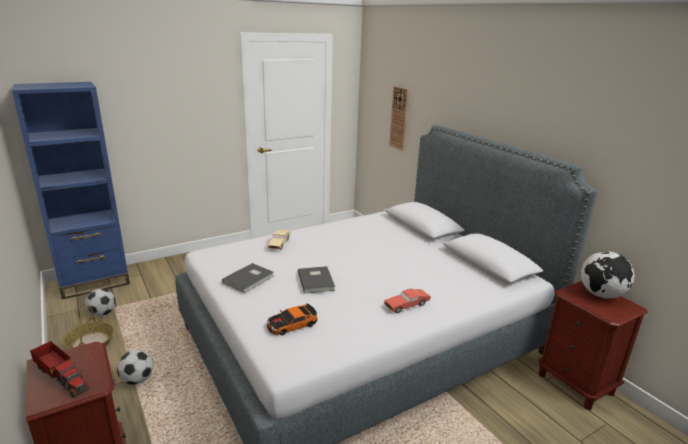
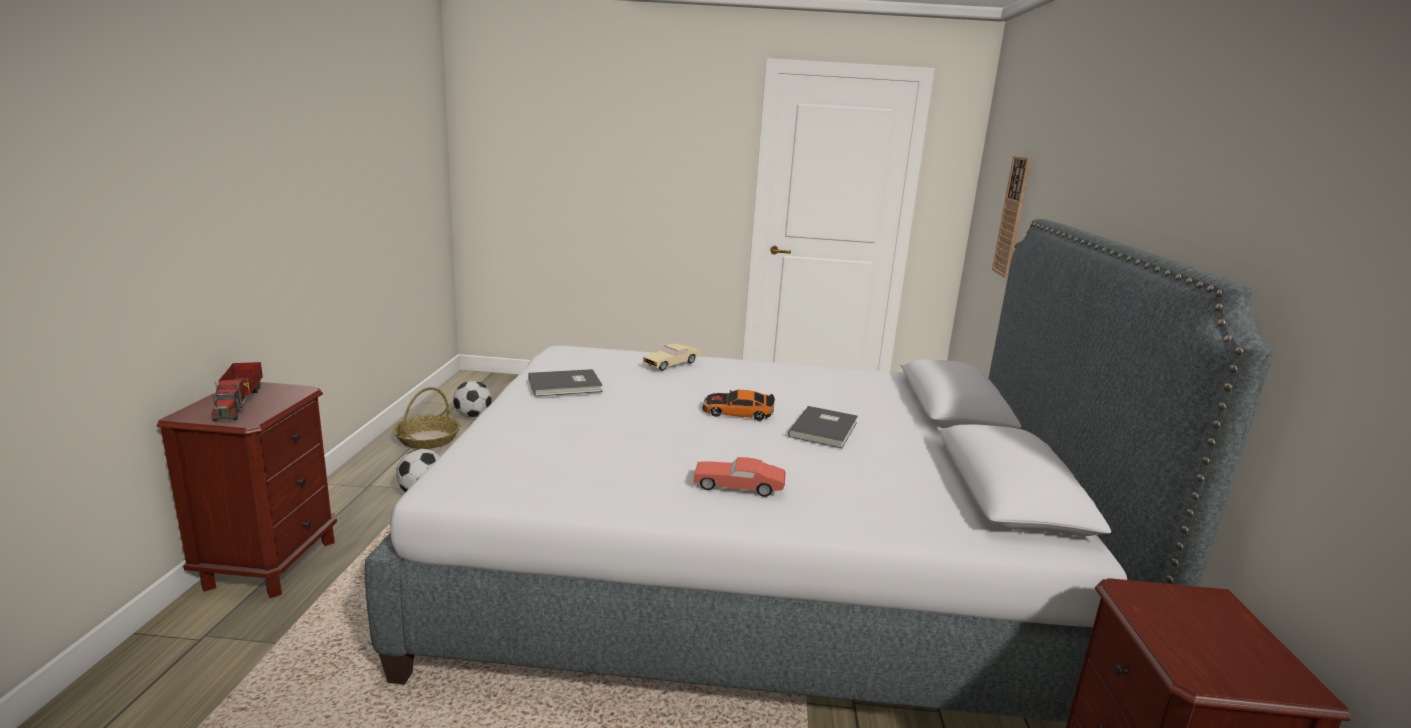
camera: 35 degrees right, 5 degrees down
(95, 282) = (504, 384): blue bookcase -> none
(292, 324) = (533, 446): toy car -> toy car (738, 412)
(317, 280) = (651, 414): grey book -> grey book (825, 429)
(601, 295) = (1227, 629): globe -> none

